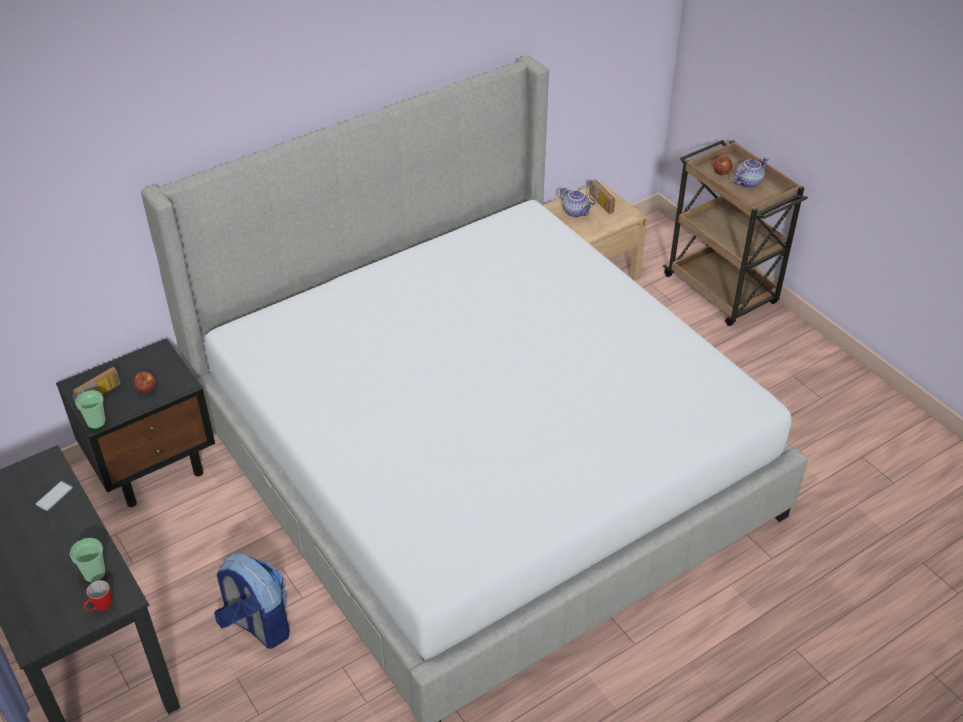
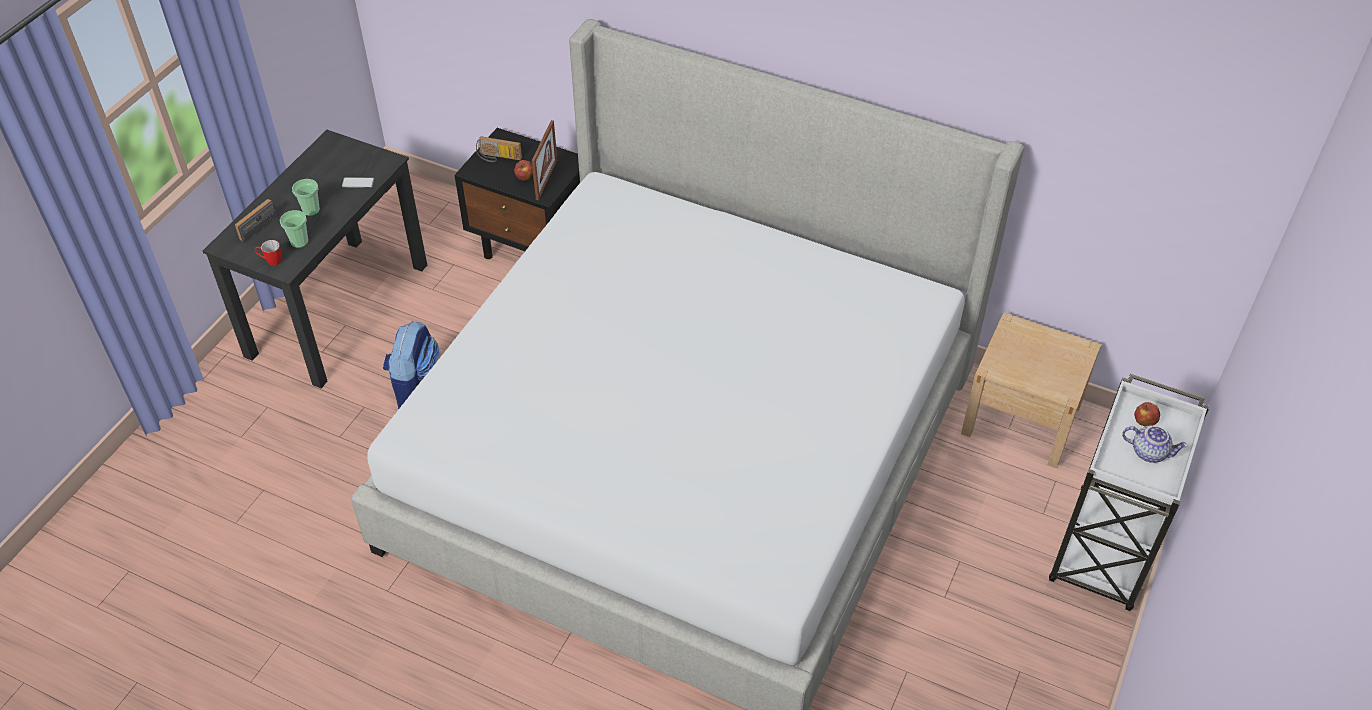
camera: 60 degrees right, 5 degrees up
(96, 422) = (471, 170): cup -> cup (311, 210)
(165, 376) = (546, 179): none -> picture frame
(576, 212) = (1026, 346): teapot -> none
(597, 203) = (1058, 358): radio -> radio (256, 225)
(722, 291) = (1103, 551): brown cart -> white cart

